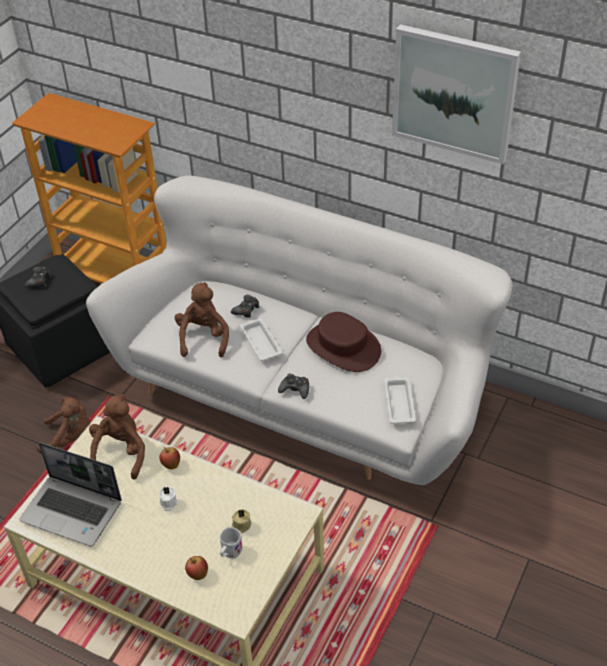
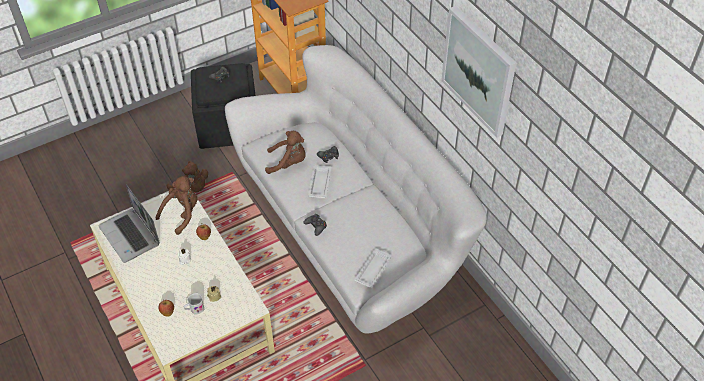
camera: 30 degrees right, 5 degrees up
(203, 337) = (288, 163): brown plush toy -> brown plush toy turned 60 degrees clockwise
(343, 347) = (368, 213): brown hat -> none

